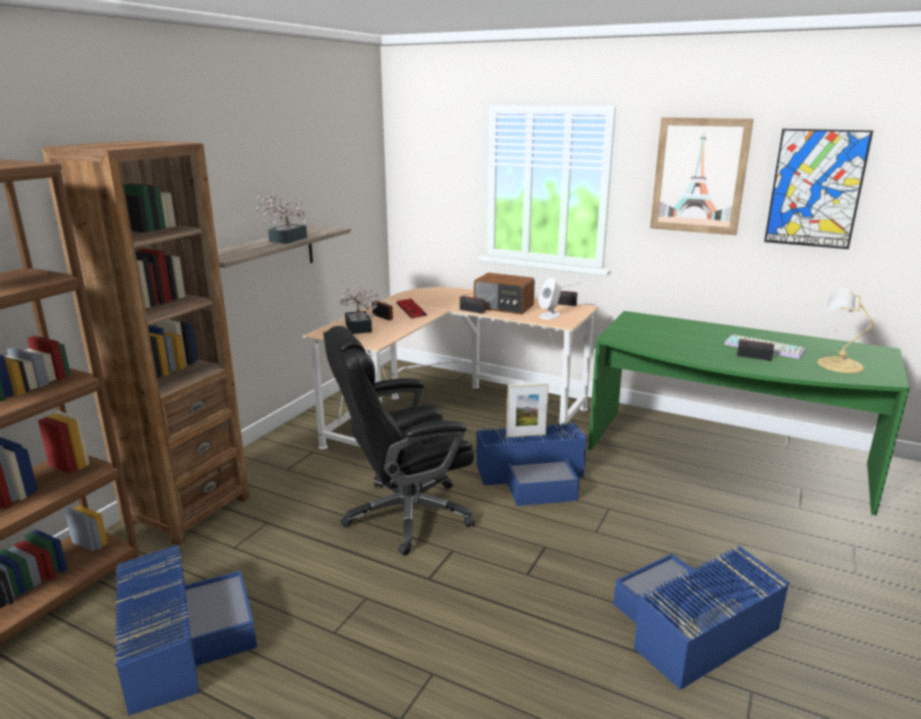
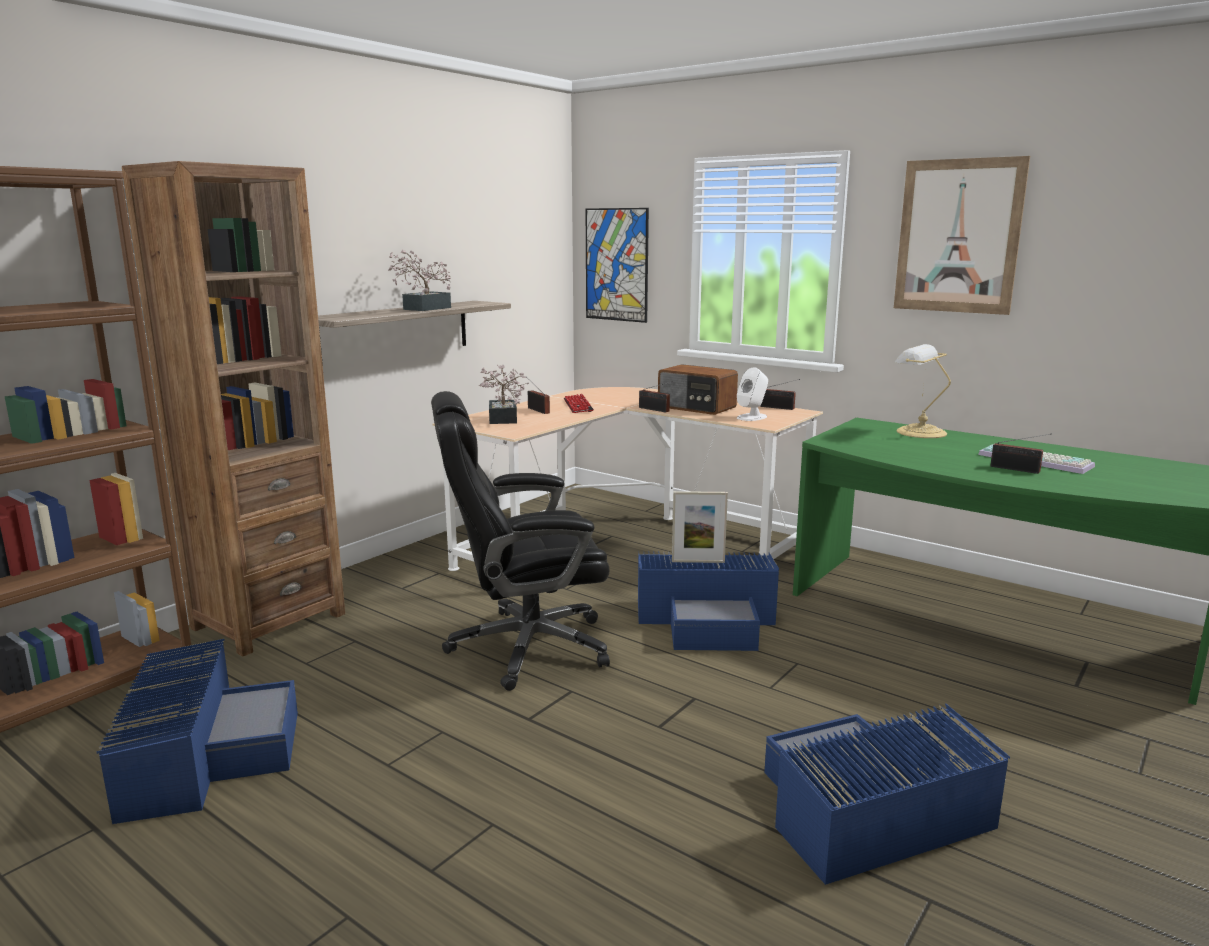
camera: 10 degrees right, 5 degrees down
(815, 189) = (1118, 247): picture -> picture (616, 265)
(837, 365) = (1136, 482): table lamp -> table lamp (918, 432)

